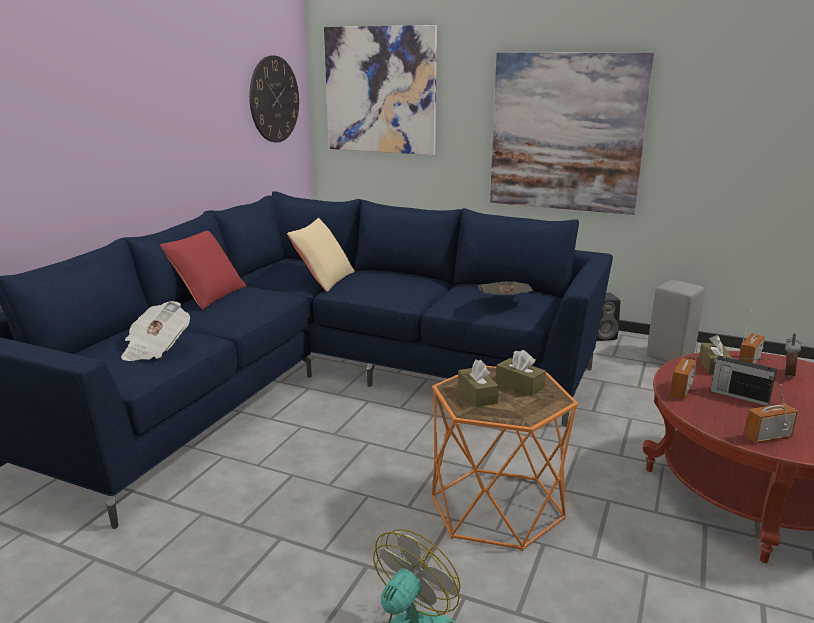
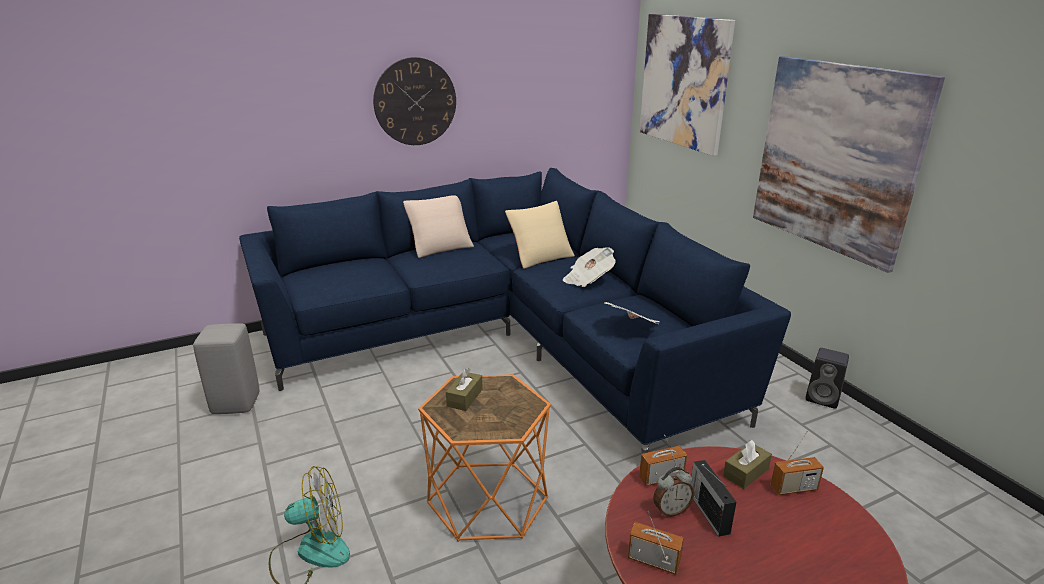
camera: 40 degrees right, 5 degrees up
(156, 349) = (349, 279): newspaper -> newspaper (588, 279)
(208, 295) = (440, 247): red pillow -> beige pillow
(274, 99) = (583, 83): wall clock -> wall clock (415, 102)
(519, 384) = (509, 404): brown tissue box -> none
(669, 357) = (870, 452): grey stool -> grey stool (237, 403)
(787, 374) = (814, 520): alarm clock -> alarm clock (671, 510)

